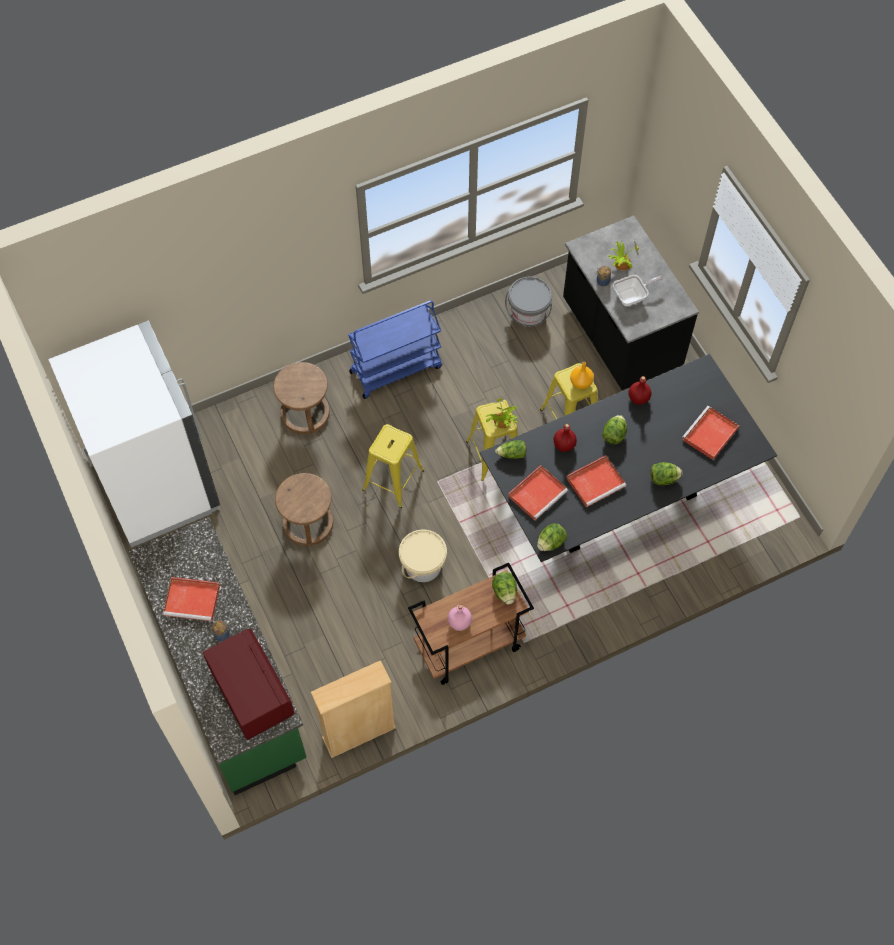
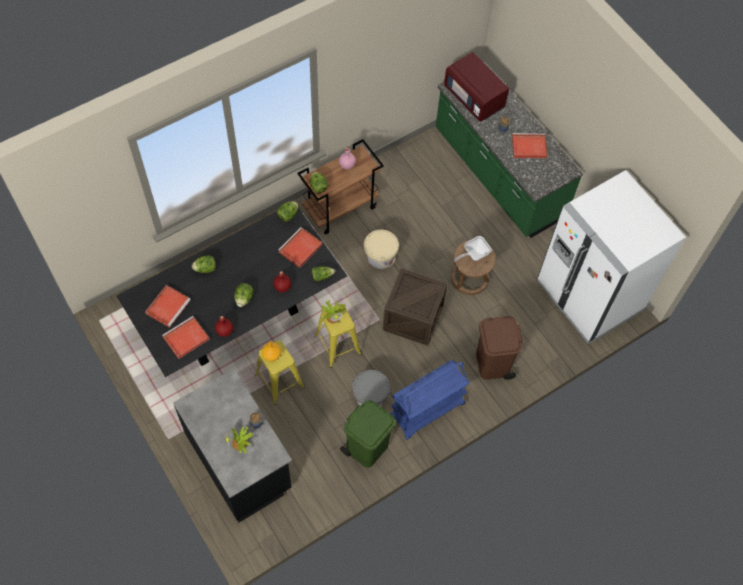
camera: 170 degrees right, 0 degrees up
(305, 413) = (492, 364): brown stool -> brown trash can
(359, 733) = (405, 150): beige bookcase -> none
(393, 480) = (413, 317): yellow stool -> crate
(472, 337) = (367, 447): none -> green trash can
(528, 313) = (321, 477): grey bucket -> grey bucket (370, 397)
(596, 481) = (256, 261): red tray -> red tray (185, 339)
(632, 296) = (230, 411): frying pan -> frying pan (473, 254)

